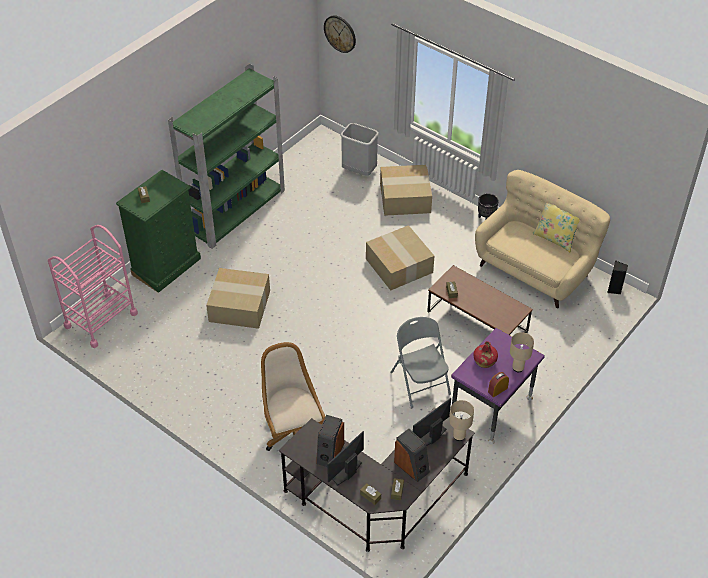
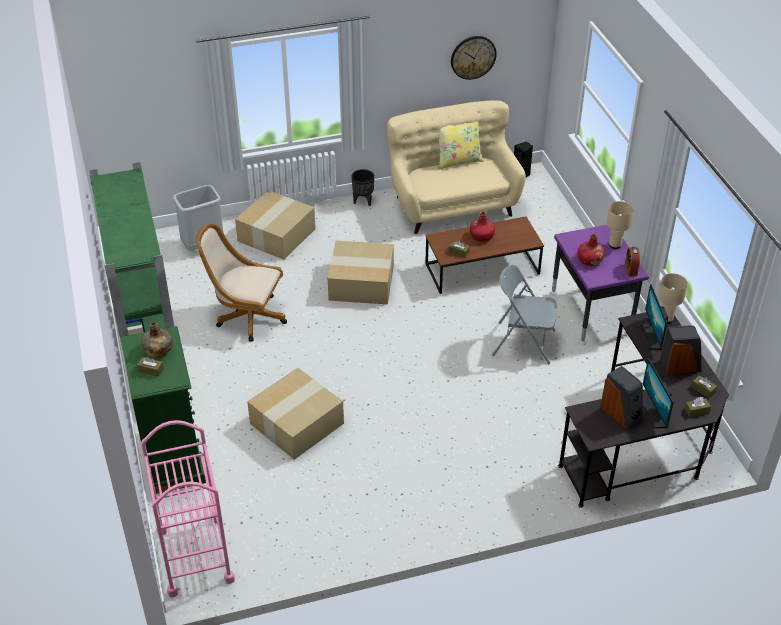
camera: 55 degrees left, 5 degrees down
(163, 190) = (158, 350): none -> green bottle
(292, 429) = (504, 462): office chair -> office chair (246, 316)
(340, 33) = (111, 101): wall clock -> wall clock (473, 57)
(482, 295) = (481, 236): none -> red bottle

